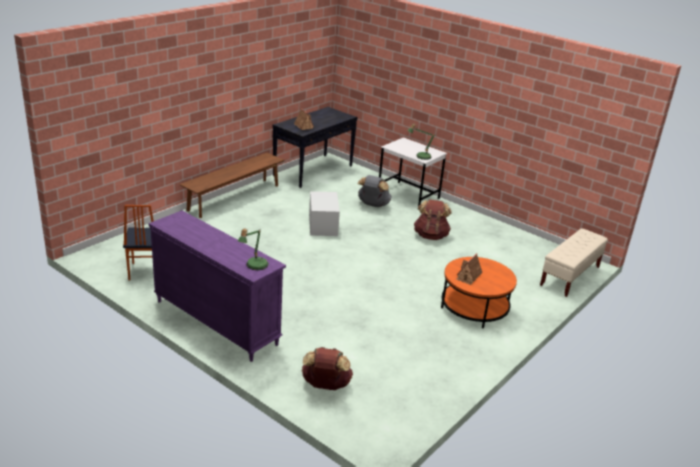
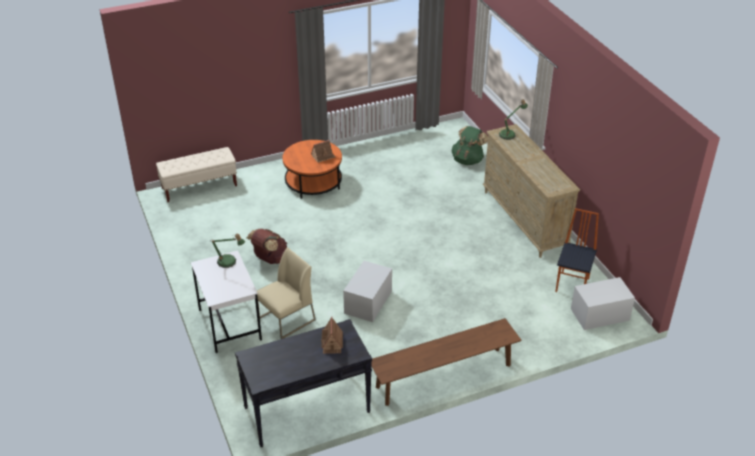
camera: 150 degrees left, 10 degrees up
(114, 254) = (600, 314): none -> white storage box
(215, 322) = (524, 220): purple dresser -> beige dresser
(325, 385) = (468, 160): brown backpack -> green backpack
(373, 205) = (286, 319): grey backpack -> beige chair

